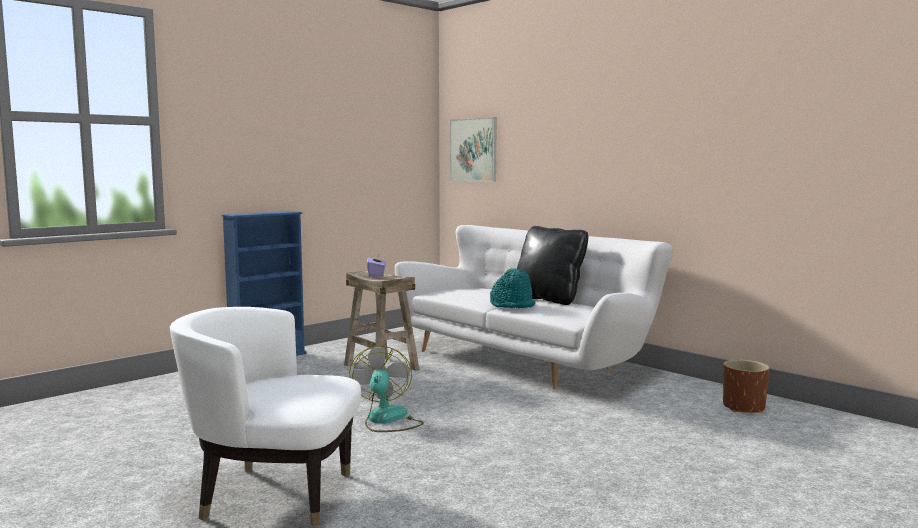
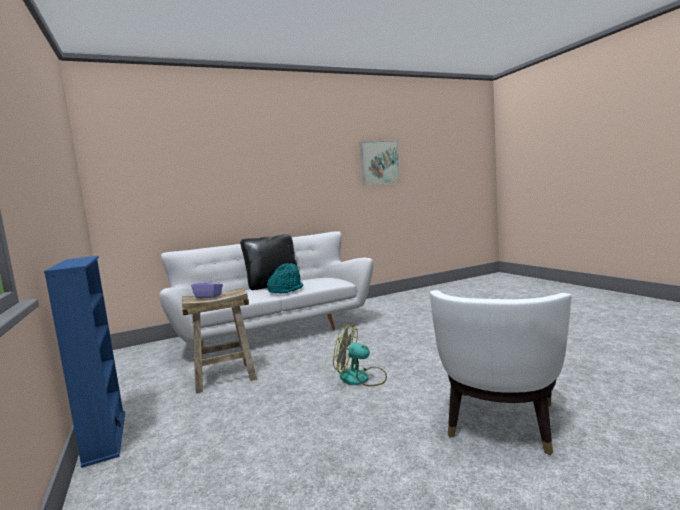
camera: 70 degrees left, 0 degrees up
(473, 149) = (135, 190): picture -> picture (379, 163)
(744, 408) = (393, 301): brown planter -> none

